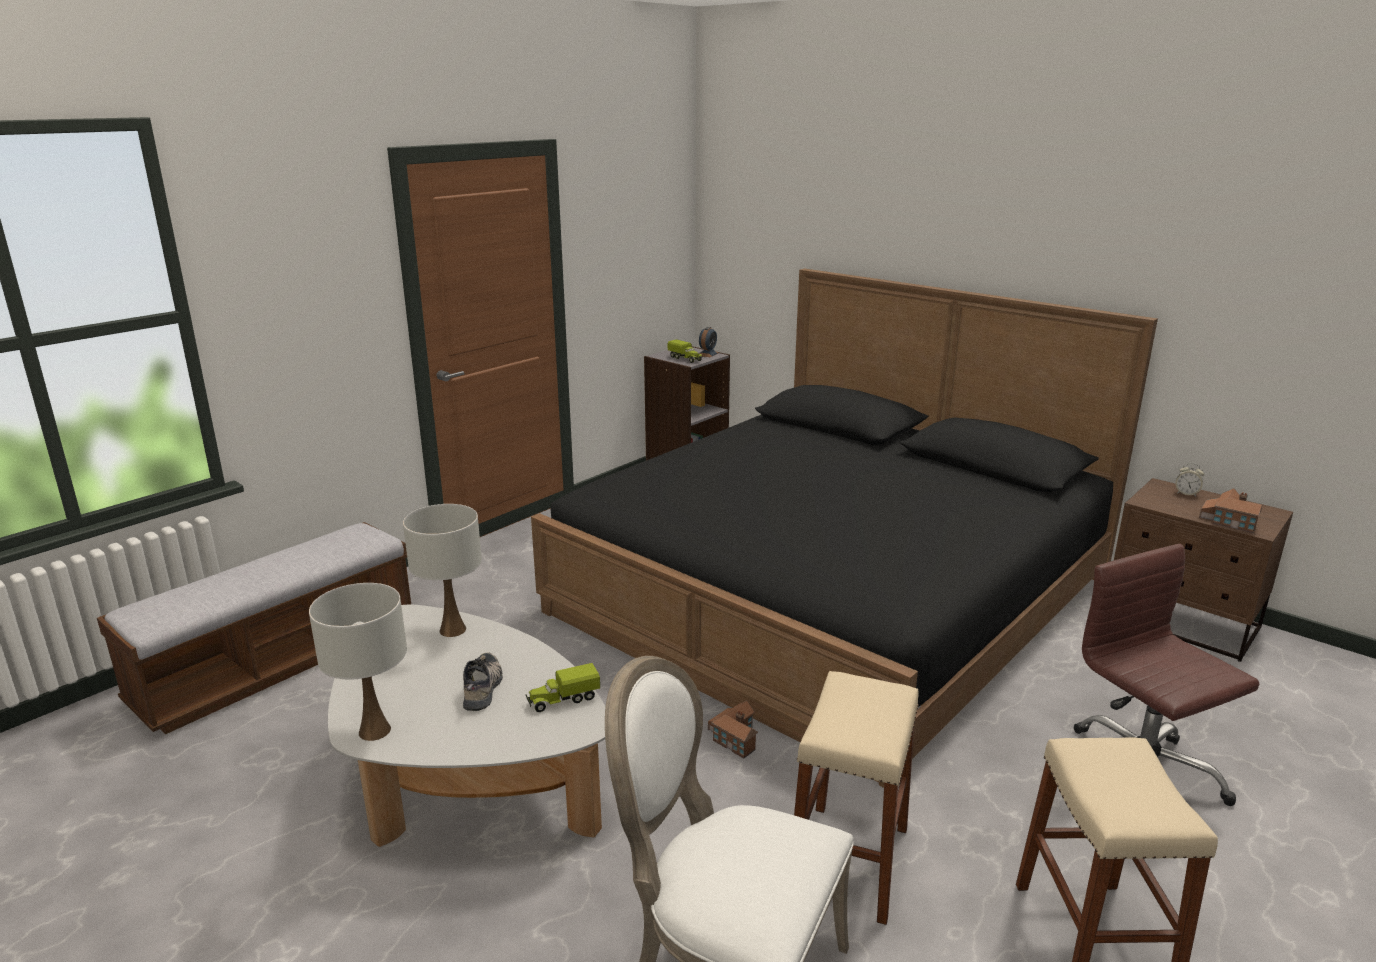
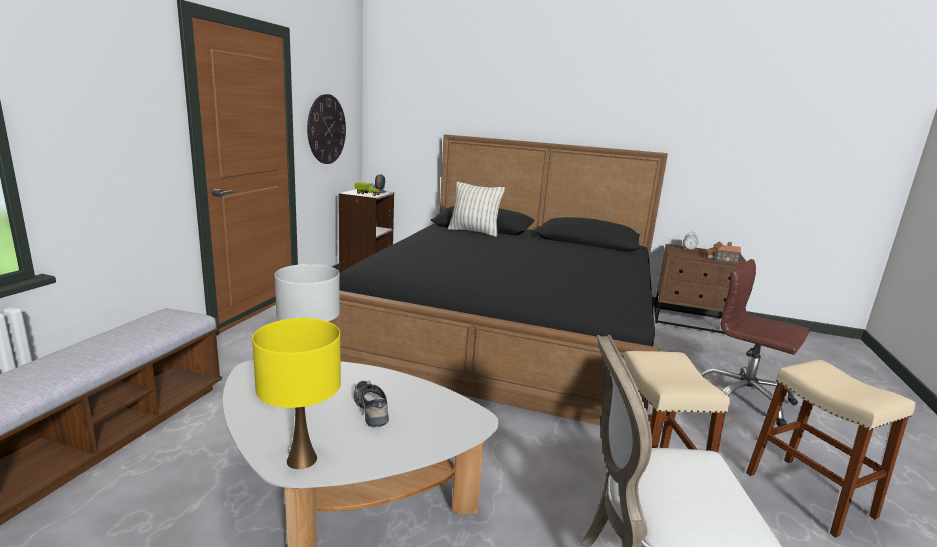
camera: 25 degrees left, 5 degrees down
(374, 731) = (301, 460): white table lamp -> yellow table lamp
(563, 700) = (443, 405): toy truck -> none
(624, 266) = (326, 129): none -> wall clock
(734, 737) = (519, 421): toy house -> none
(810, 434) = (474, 232): none -> pillow

